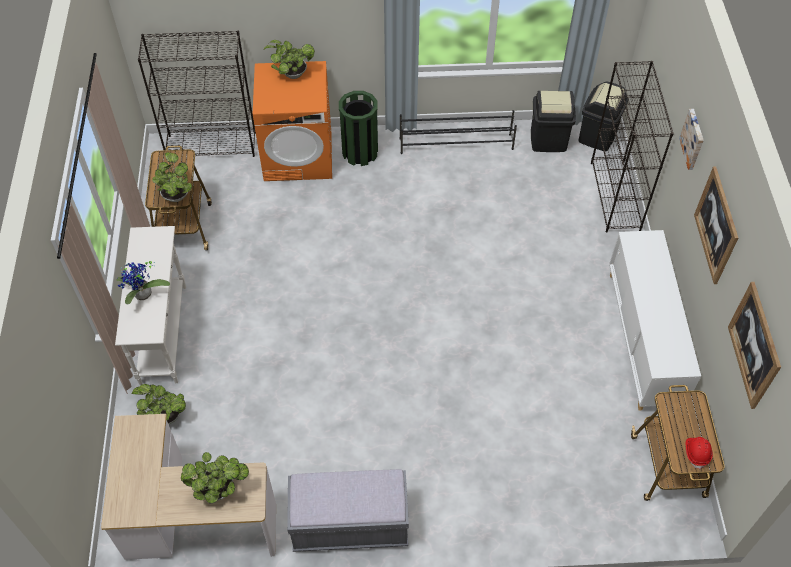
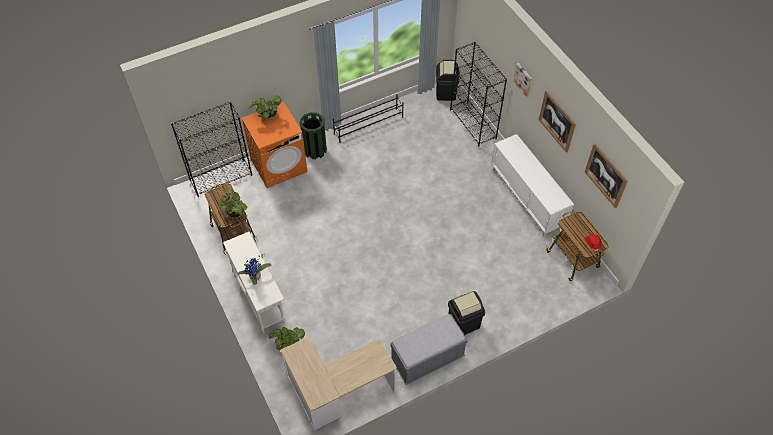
camera: 25 degrees left, 0 degrees up
(220, 489) = (363, 362): potted plant -> none
(548, 140) = (419, 105): black trash can -> black trash can (463, 323)

